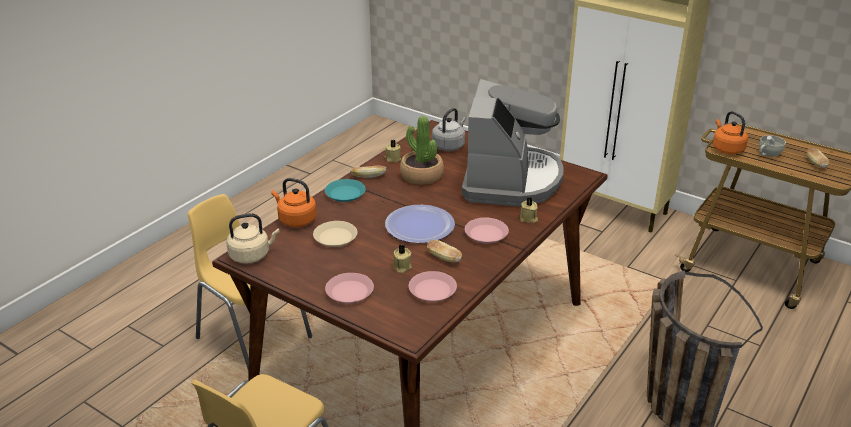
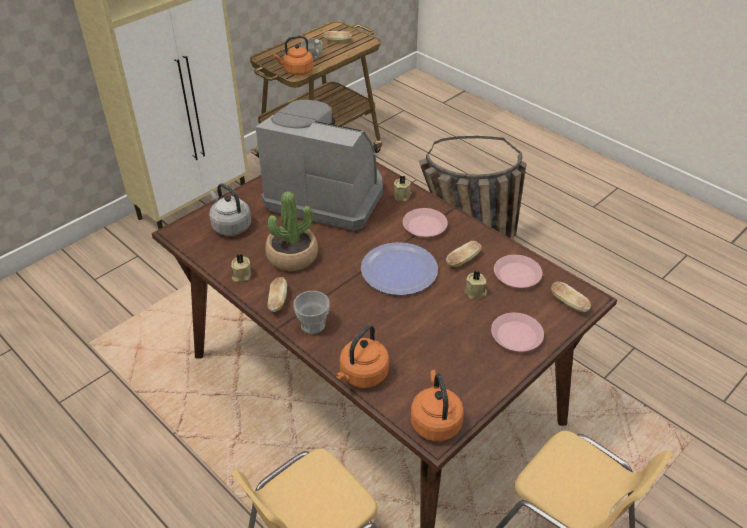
camera: 80 degrees left, 10 degrees up
(252, 255) = (435, 421): beige kettle -> orange kettle
(335, 237) = (409, 341): beige plate -> none
(345, 194) = (313, 325): turquoise plate -> cup
(399, 323) = (568, 304): none -> bread

